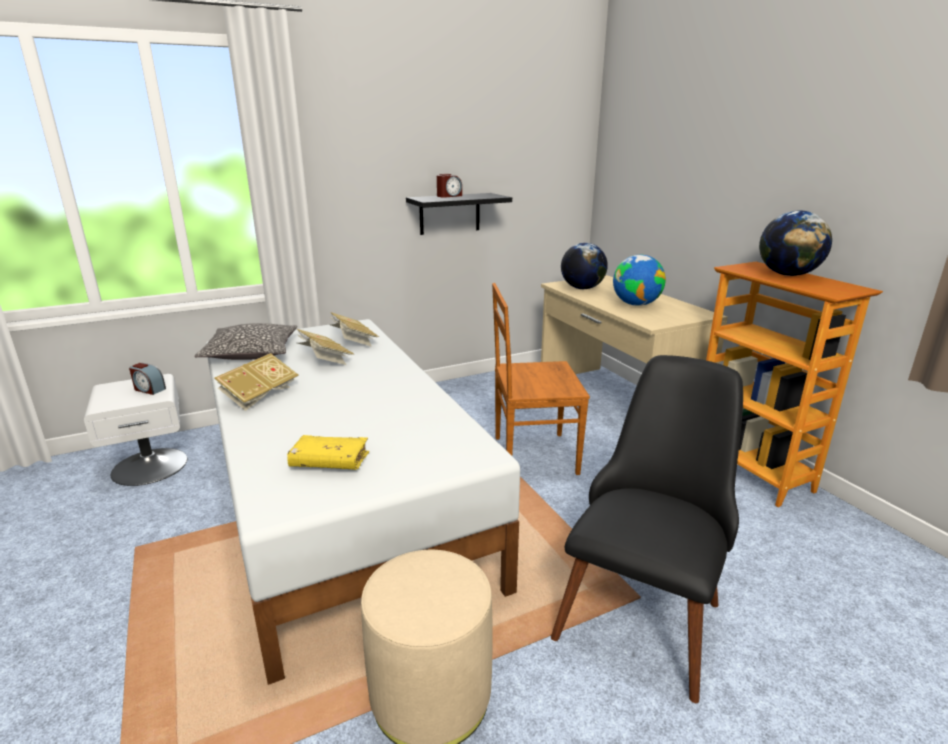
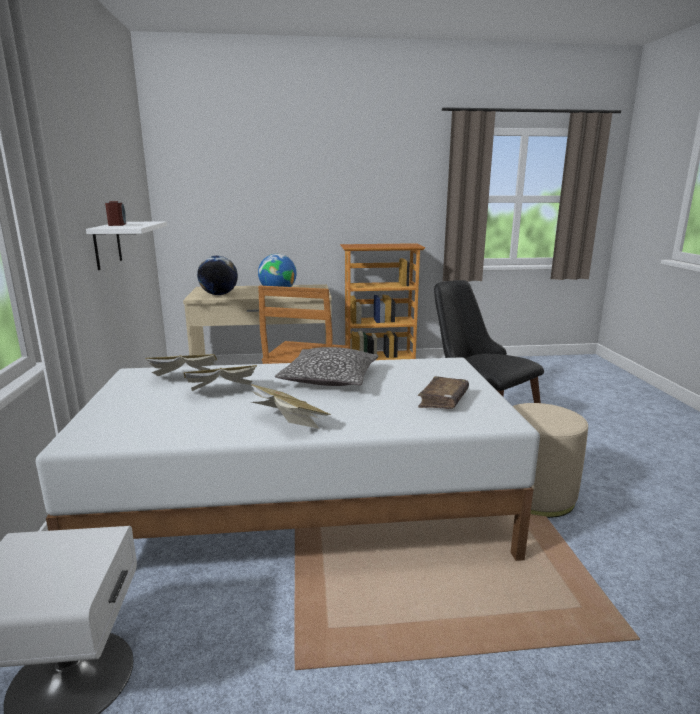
camera: 70 degrees left, 5 degrees down
(149, 389) = (58, 547): alarm clock -> none
(251, 353) = (145, 425): pillow -> pillow (329, 379)
(329, 462) = (443, 400): yellow book -> brown book
(449, 213) = (107, 245): black shelf -> white shelf
(788, 275) = (375, 245): globe -> none

